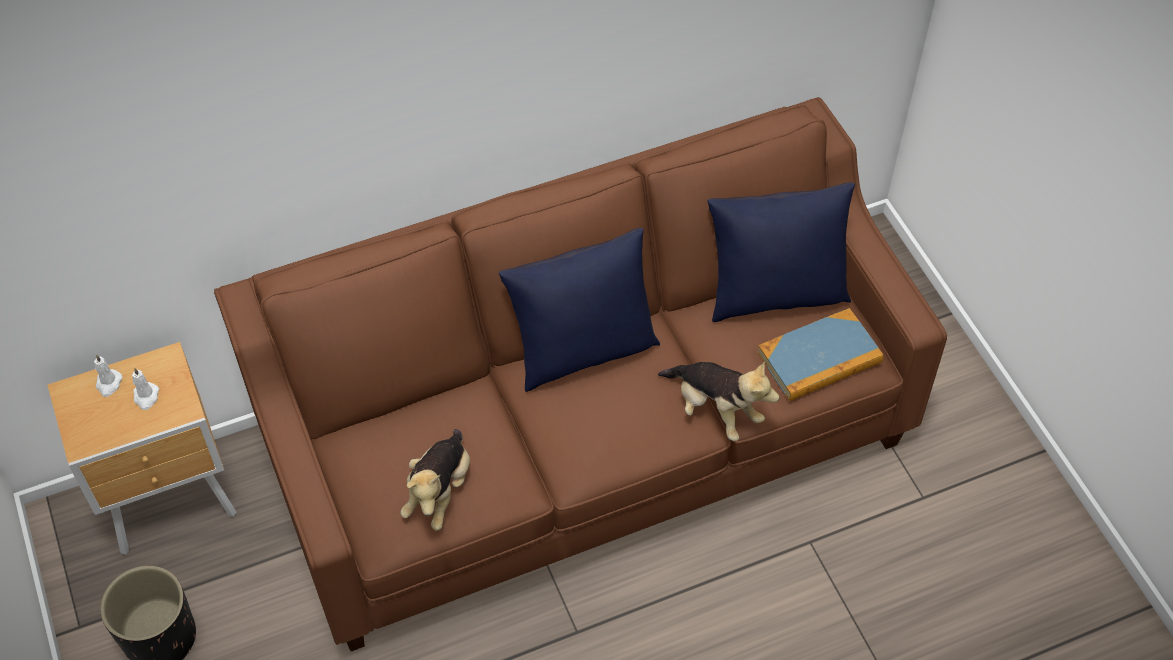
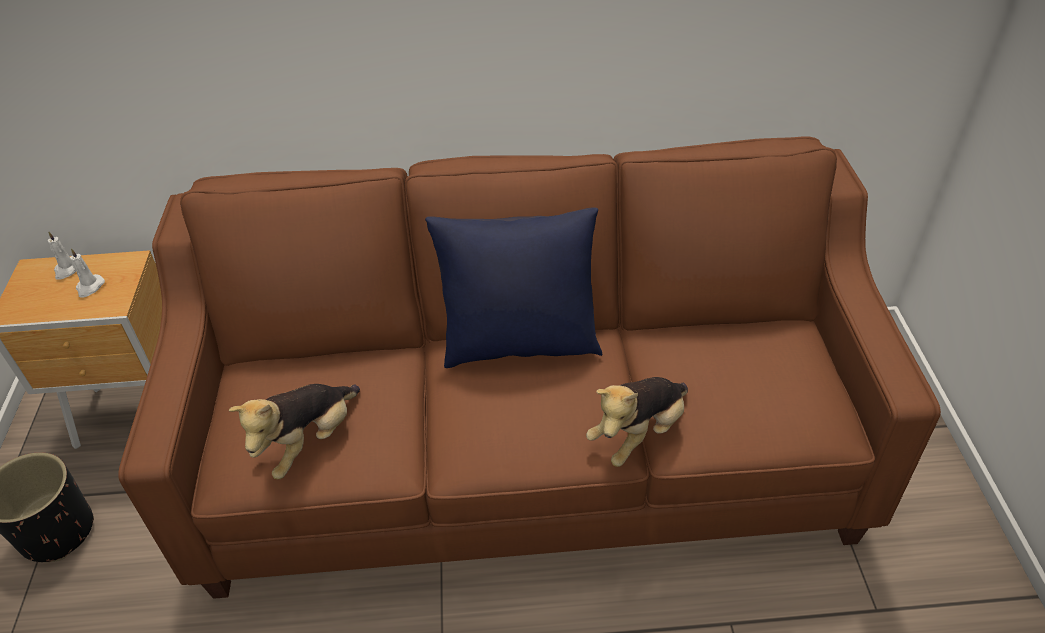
camera: 20 degrees right, 10 degrees down
(714, 410) = (638, 433): plush toy -> plush toy turned 75 degrees clockwise
(774, 294) = (744, 336): blue pillow -> none
(819, 358) = (777, 408): book -> none

